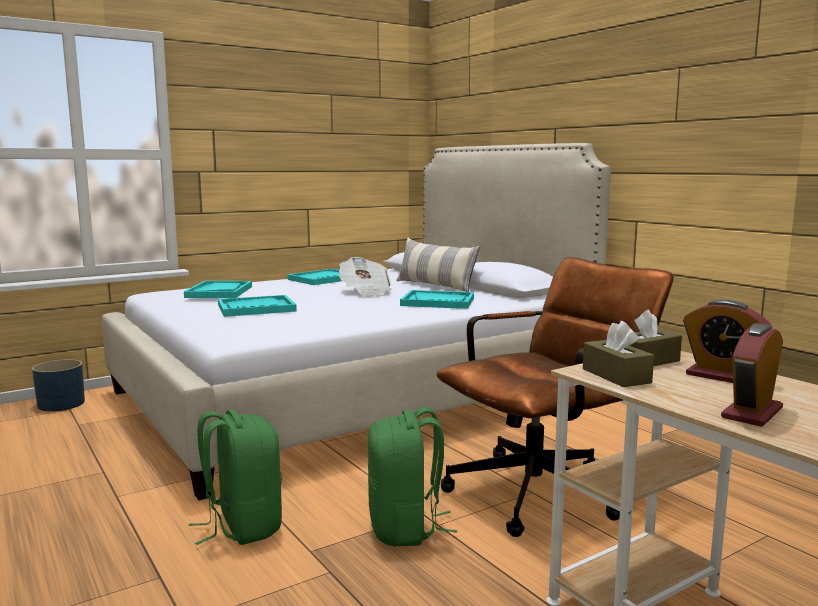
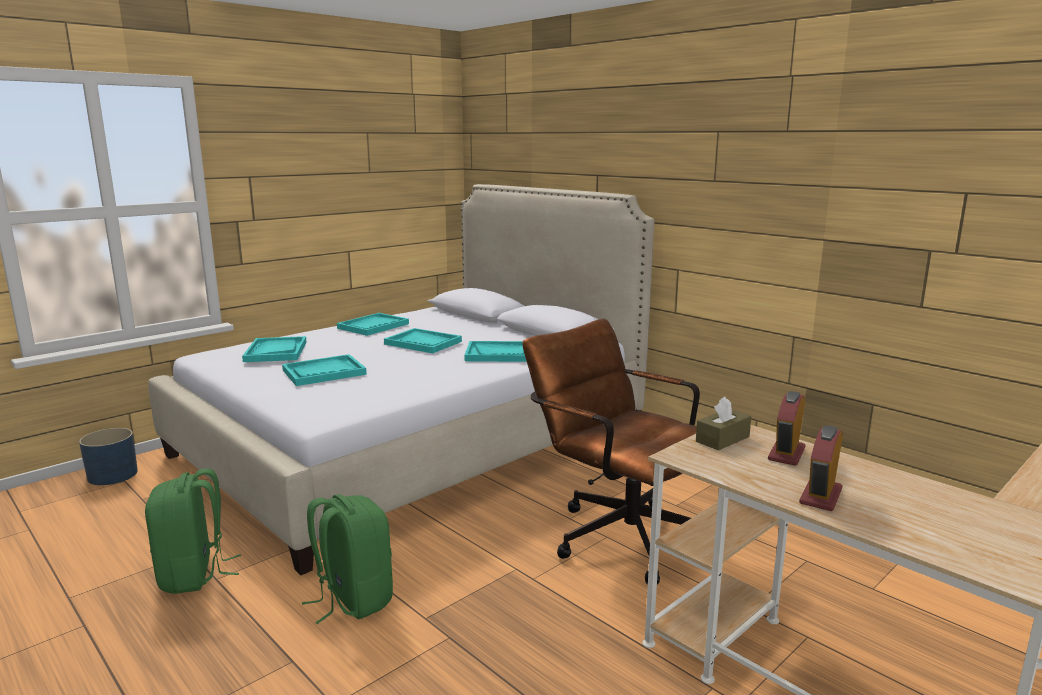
camera: 10 degrees left, 5 degrees up
(365, 291) = (423, 343): newspaper -> turquoise tray
(405, 528) = (505, 585): green backpack -> green backpack (194, 575)
(435, 286) = (488, 331): pillow -> none
(546, 490) = (618, 533): brown office chair -> brown office chair turned 90 degrees counterclockwise
(616, 376) = (704, 459): brown tissue box -> none
(721, 376) = (786, 454): alarm clock -> alarm clock turned 90 degrees clockwise

